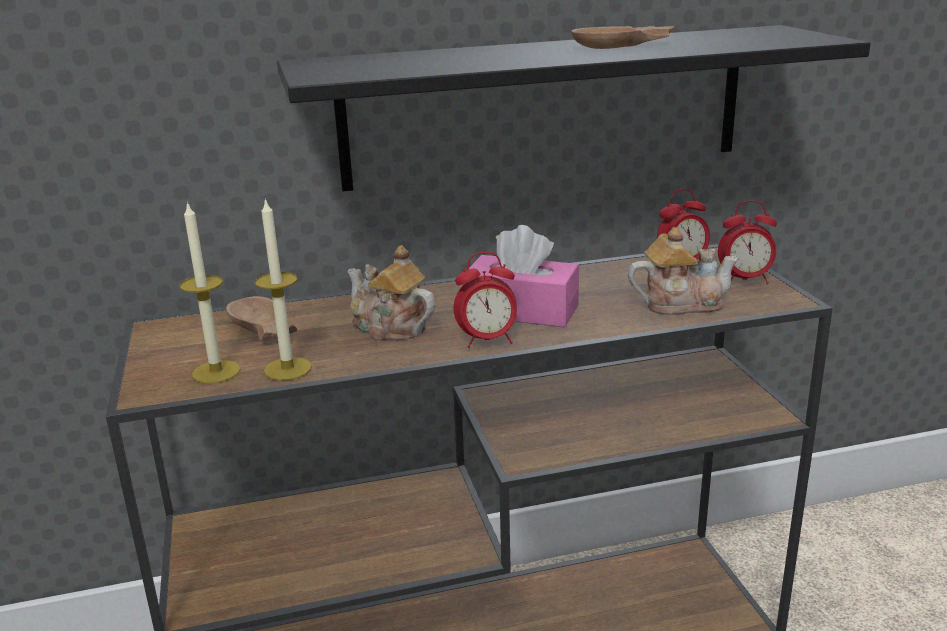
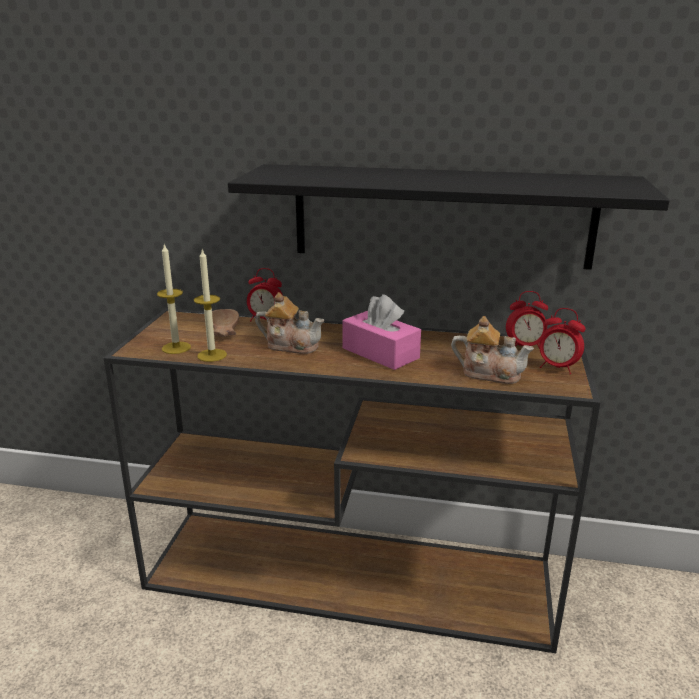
camera: 25 degrees right, 0 degrees up
(390, 328) = (291, 345): teapot -> teapot turned 135 degrees clockwise
(487, 341) = (337, 366): alarm clock -> alarm clock (265, 320)
(624, 46) = (481, 180): brown bowl -> none

